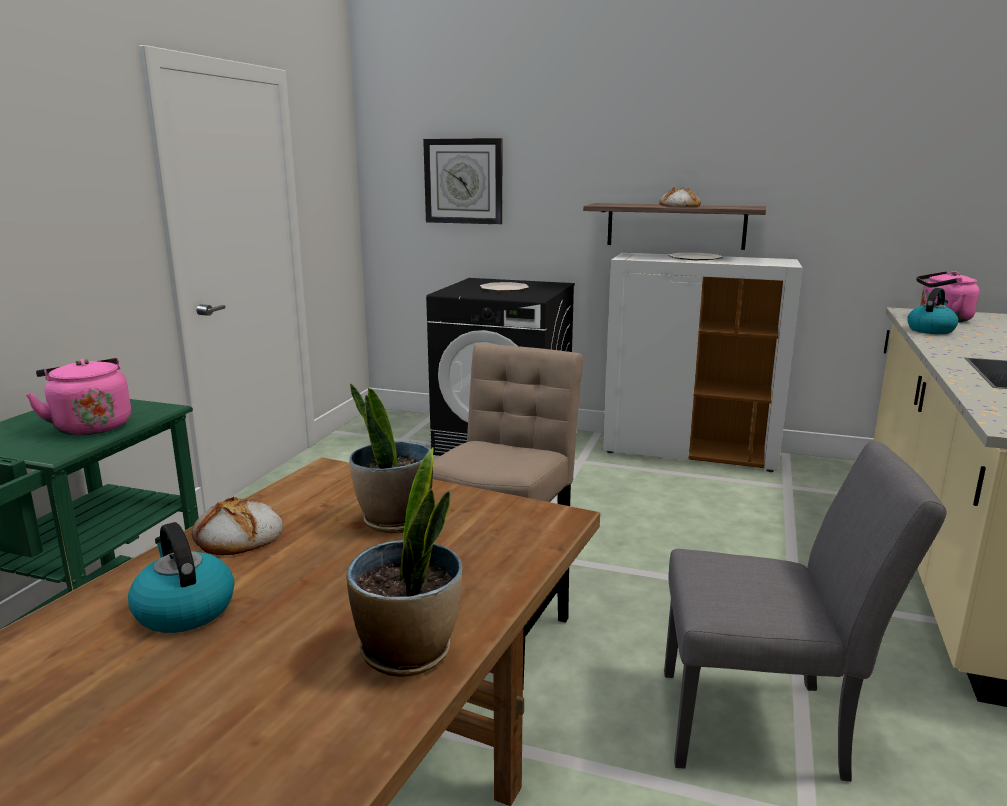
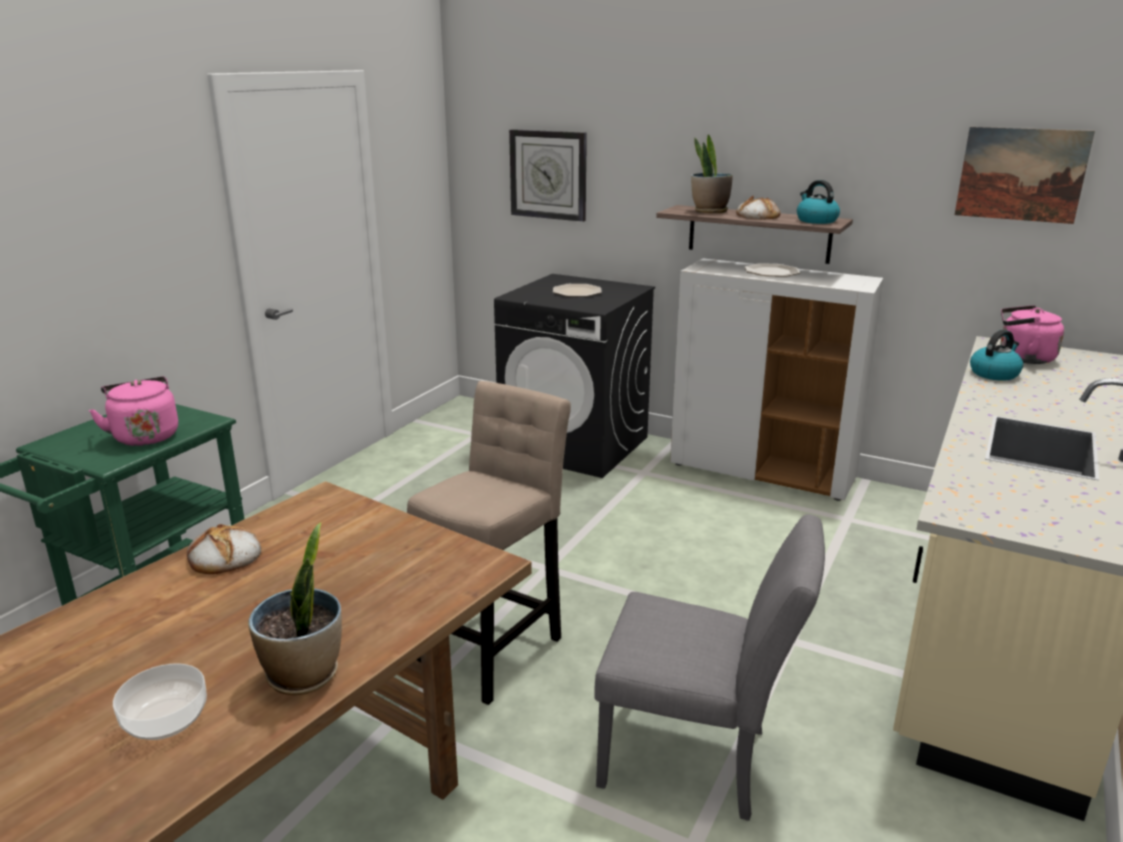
camera: 10 degrees right, 5 degrees up
(184, 609) = (158, 620): kettle -> kettle (816, 220)
(247, 726) = (165, 719): none -> bowl
(394, 521) = (353, 554): potted plant -> potted plant (709, 211)
(920, 156) = (1021, 174): none -> picture

